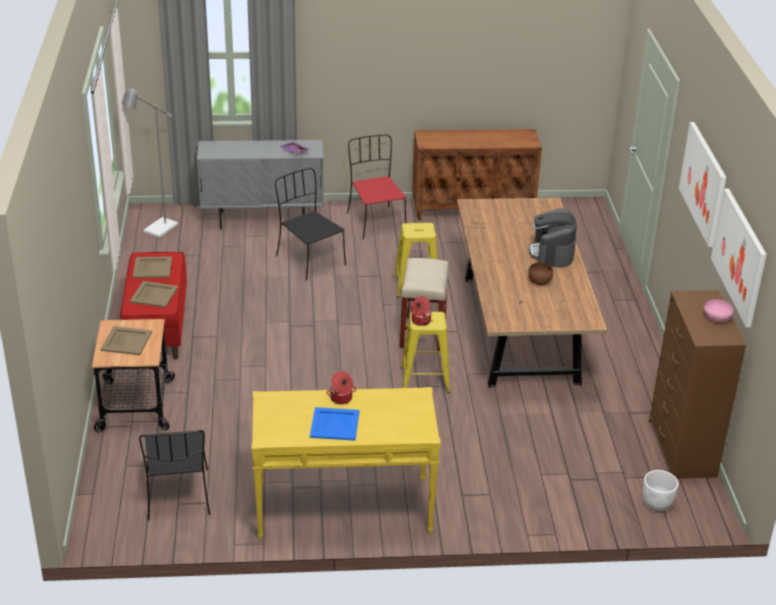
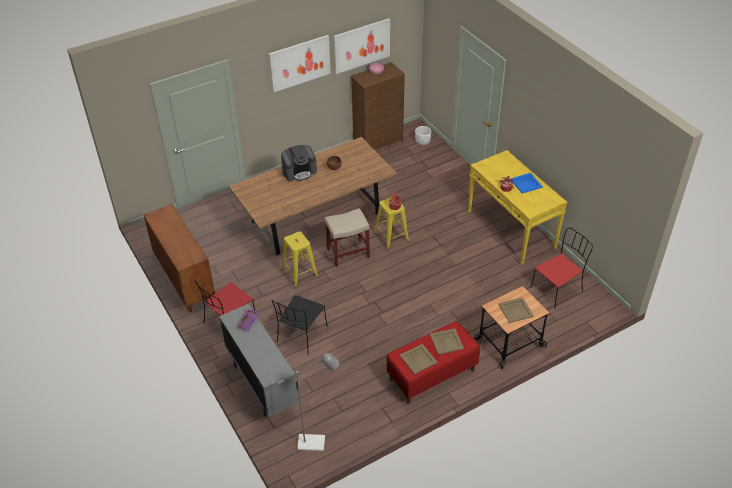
camera: 115 degrees left, 10 degrees up
(178, 496) = (557, 288): black chair -> red chair

